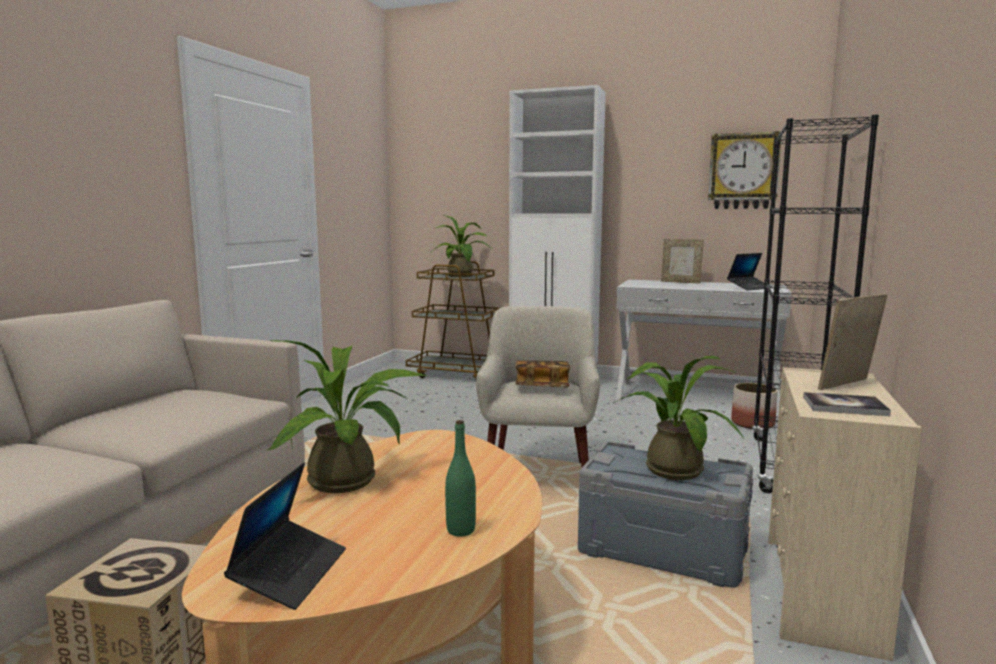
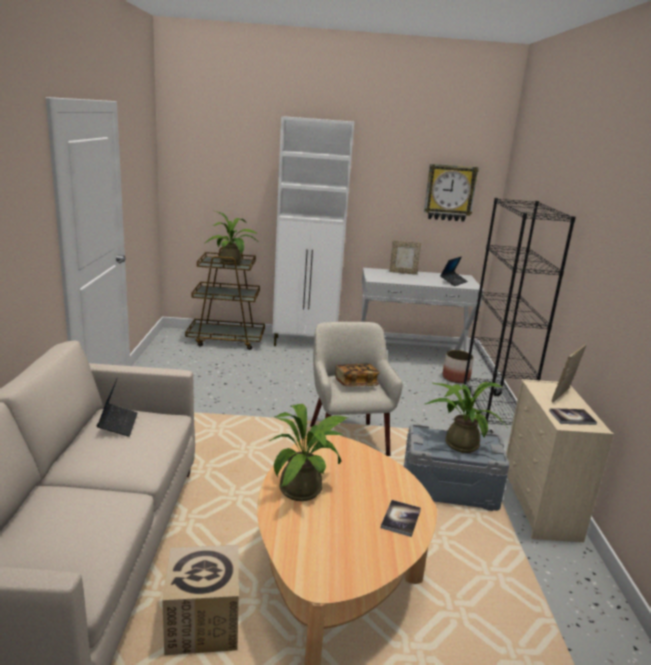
camera: 20 degrees left, 10 degrees up
(290, 573) = (337, 565): laptop -> laptop (118, 424)
(461, 530) = (401, 519): green bottle -> book

